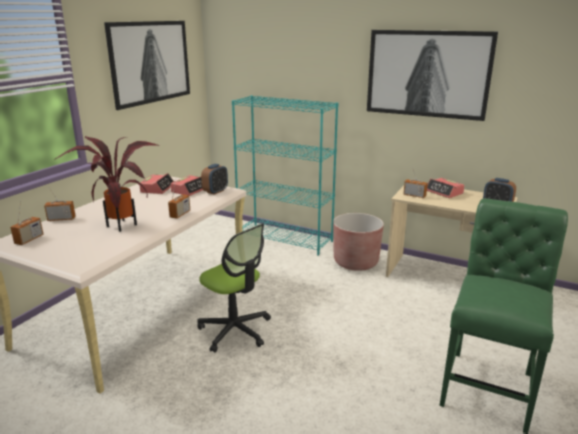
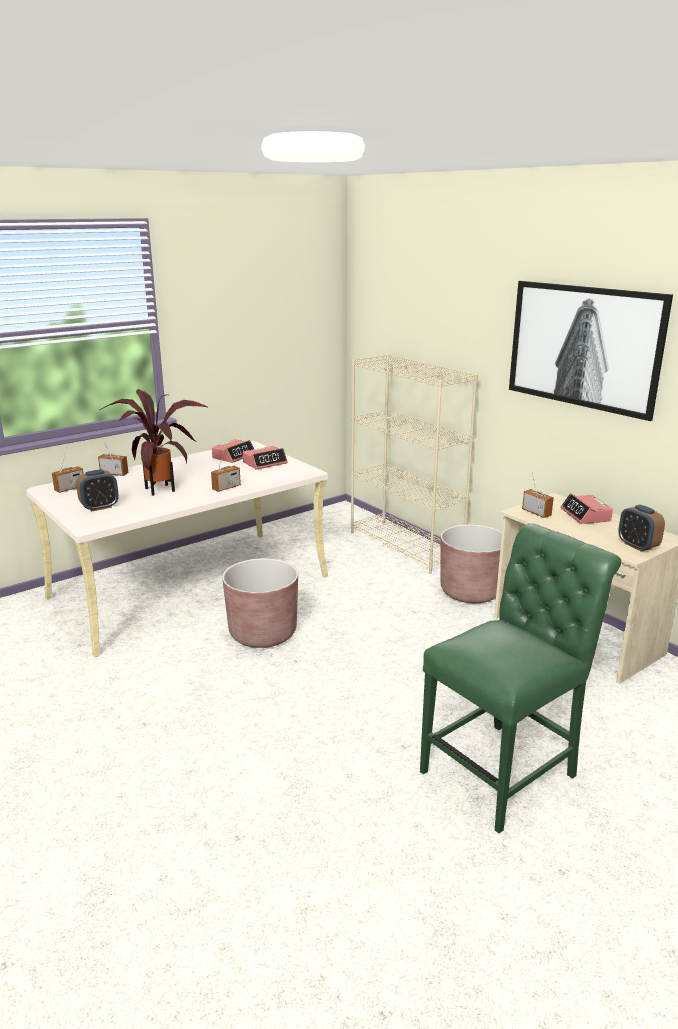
camera: 25 degrees right, 0 degrees up
(150, 62) = (262, 307): picture -> none
(215, 191) = (290, 469): alarm clock -> alarm clock (99, 507)
(235, 330) = (263, 633): office chair -> brown planter
(285, 239) = (406, 546): turquoise bookcase -> beige bookcase

